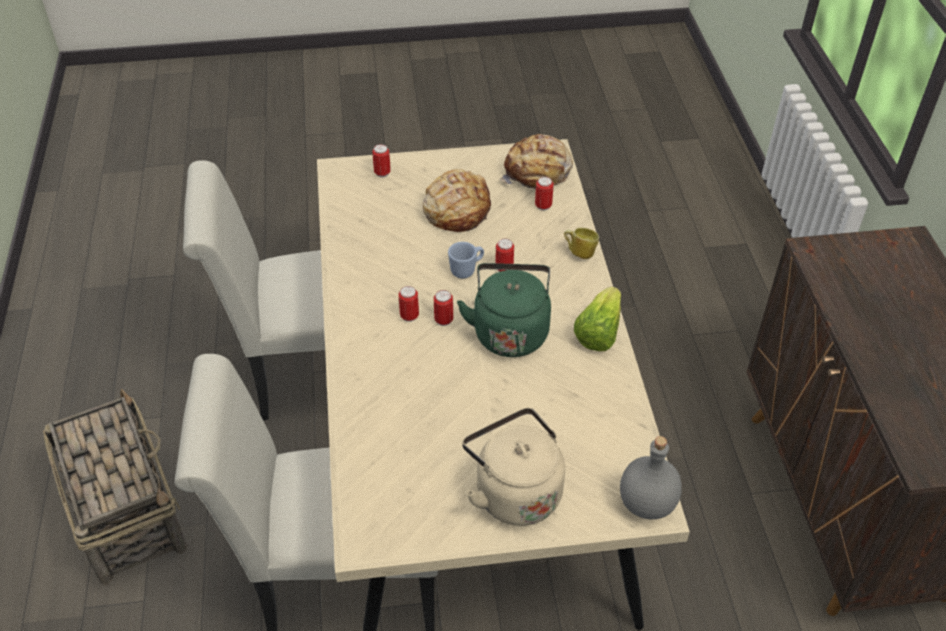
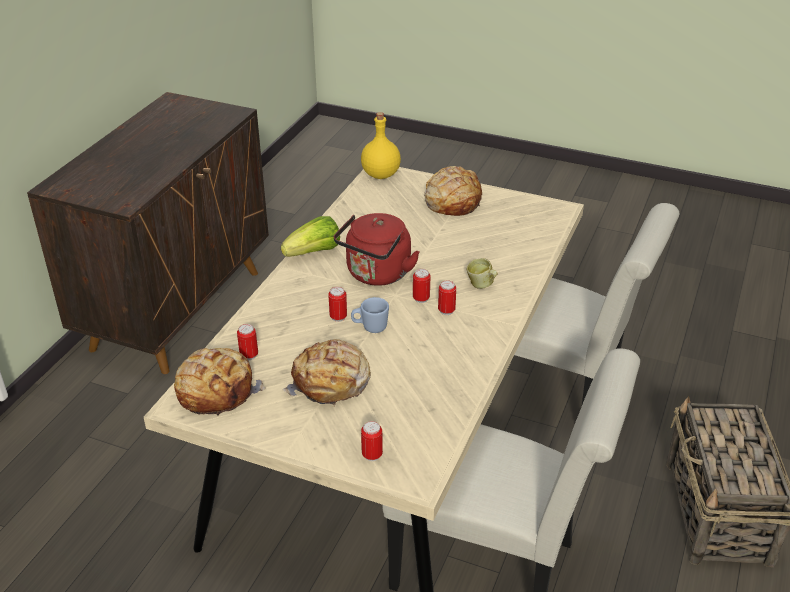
camera: 150 degrees left, 10 degrees down
(510, 331) = (377, 275): green kettle -> red kettle
(514, 491) = (452, 201): beige kettle -> bread
(579, 252) = (264, 306): mug -> mug (481, 286)
(647, 502) = (380, 175): grey bottle -> yellow bottle

